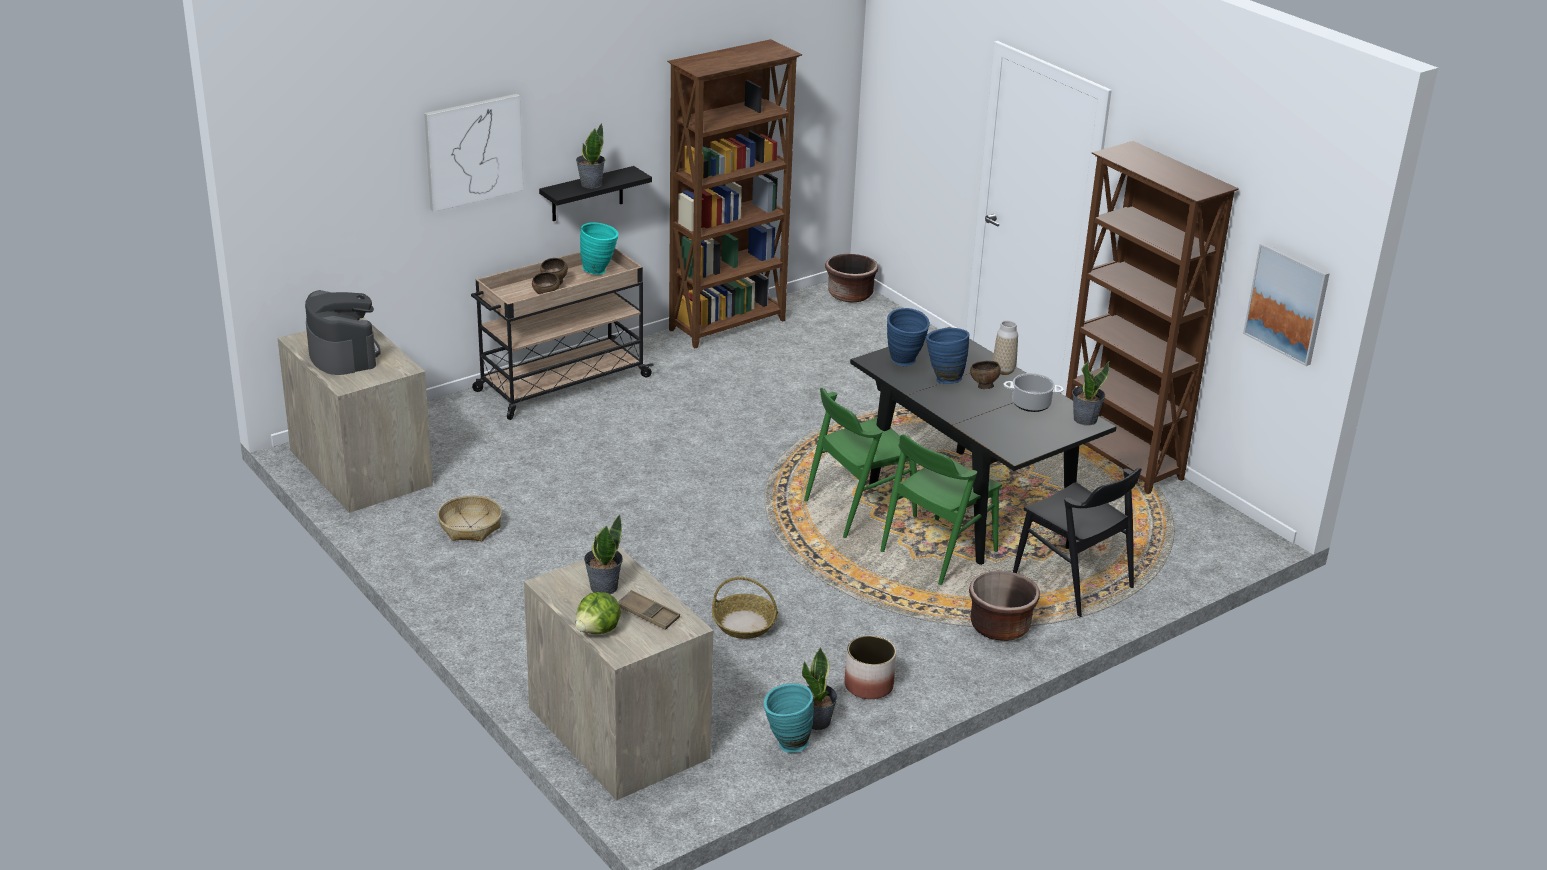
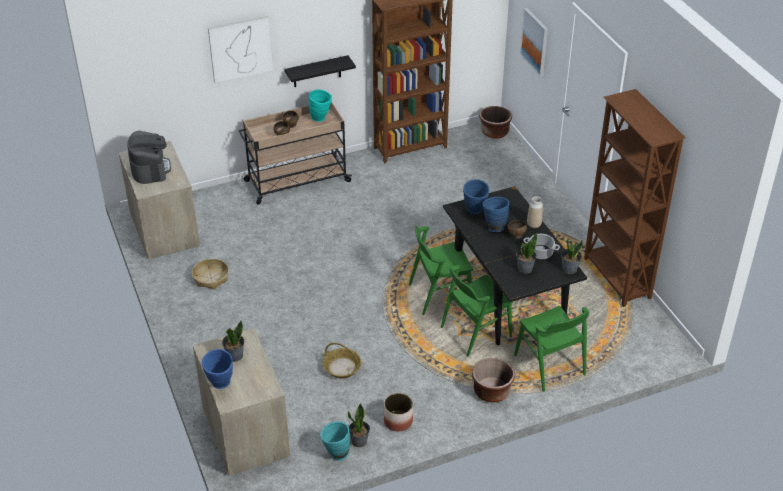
camera: 15 degrees right, 10 degrees up
(590, 184) = (316, 68): potted plant -> potted plant (524, 268)
(598, 630) = (221, 385): lettuce -> blue vase
(648, 614) = (252, 378): brown tray -> none
(1073, 582) = (549, 365): black chair -> green chair
(1287, 303) = (706, 215): picture -> picture (535, 41)

